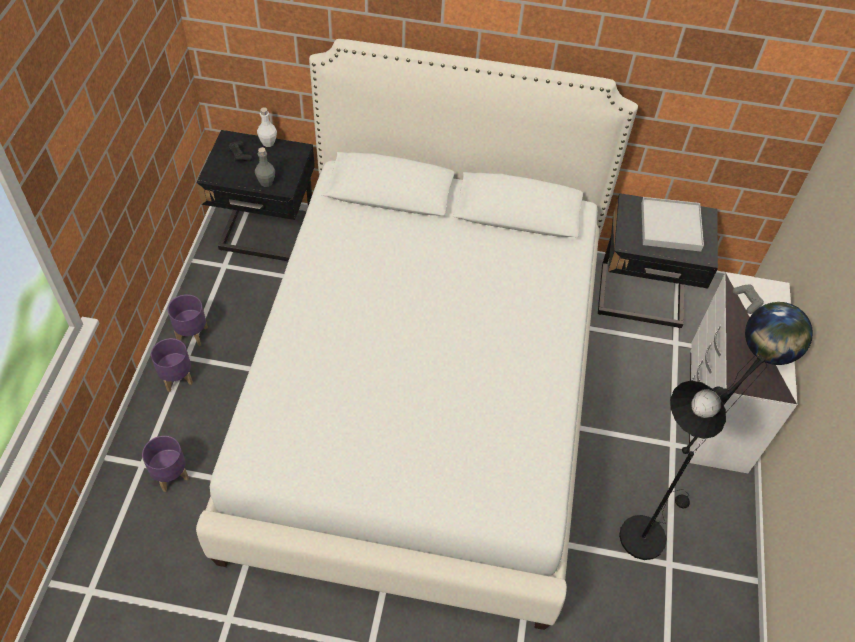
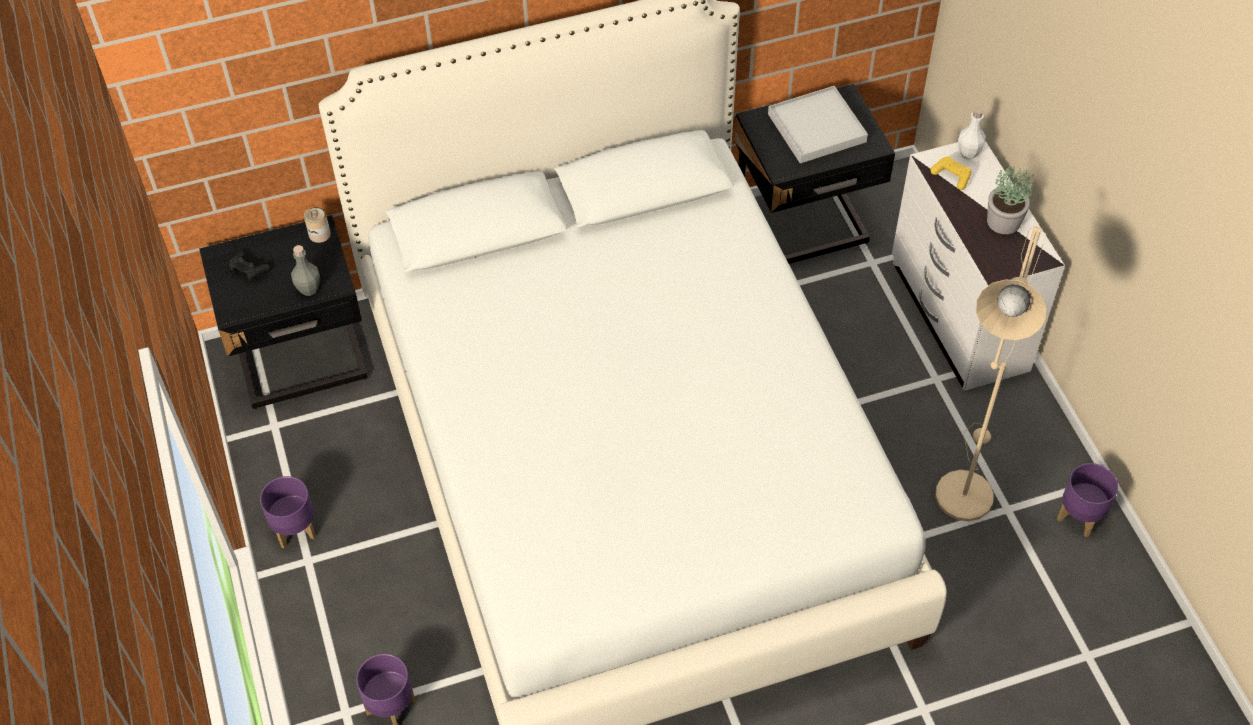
camera: 25 degrees left, 0 degrees up
(177, 378) = (314, 591): purple planter -> purple planter (1079, 516)
(268, 143) = (274, 238): white bottle -> white bottle (968, 153)
(296, 152) = (319, 234): none -> can
(647, 530) = (964, 486): black floor lamp -> beige floor lamp
(747, 301) = (951, 176): grey game controller -> yellow game controller
(767, 351) = (1004, 222): globe -> potted plant

